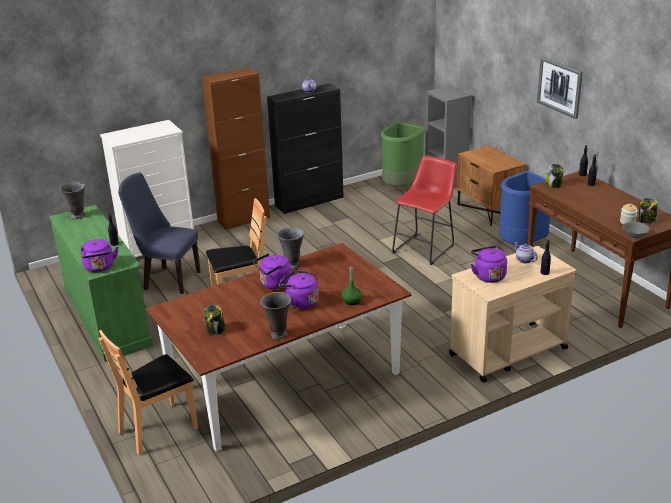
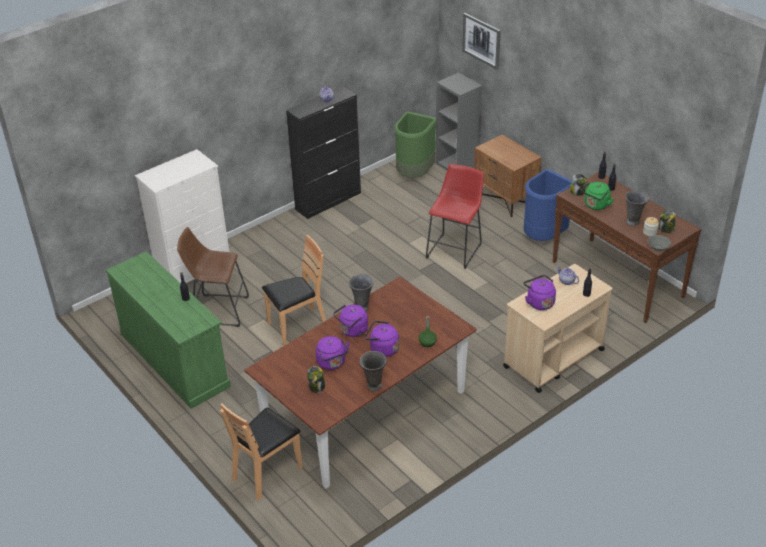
camera: 10 degrees left, 10 degrees up
(78, 216) = (135, 267): grey vase -> grey vase (633, 222)
(100, 268) = (183, 328): purple kettle -> purple kettle (332, 363)
(167, 279) = (217, 310): blue chair -> brown stool
(243, 220) = (269, 230): brown cabinet -> none
(560, 87) = (576, 93): picture -> picture (481, 40)
(571, 197) = (595, 206): none -> green kettle

